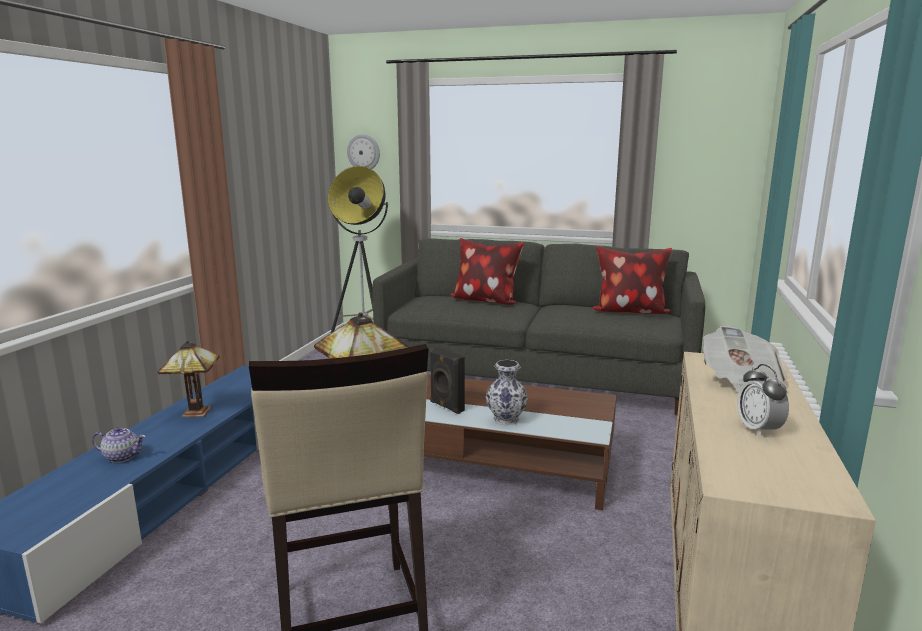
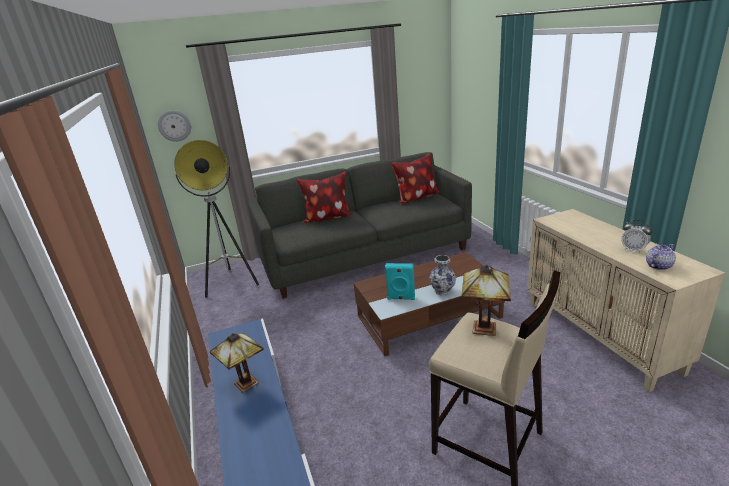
camera: 35 degrees left, 10 degrees up
(122, 457) = (258, 442): teapot -> teapot (658, 265)
(446, 406) = (401, 298): black speaker -> turquoise speaker
(741, 383) = (585, 228): newspaper -> none

